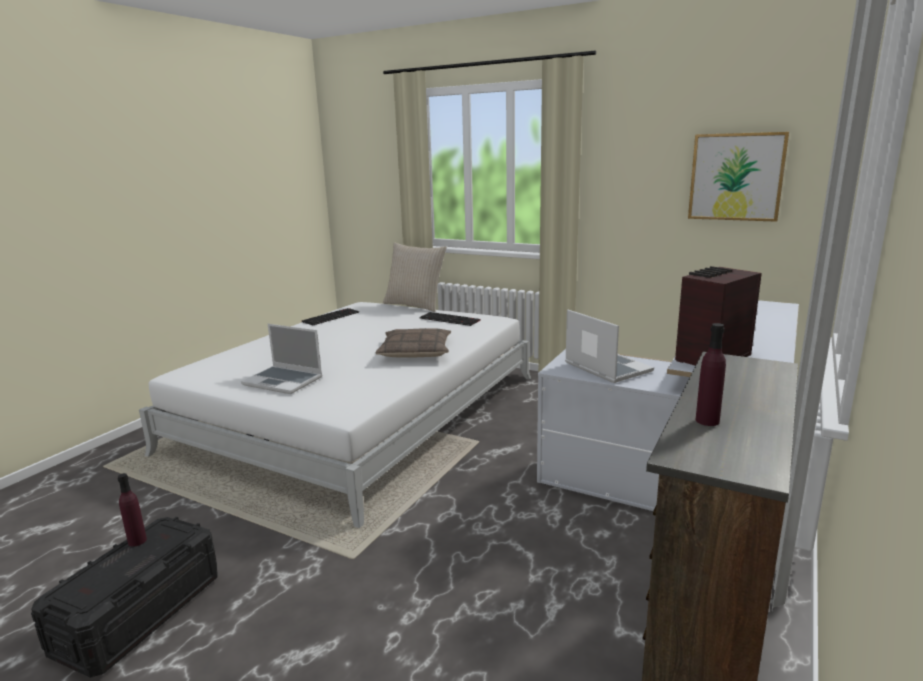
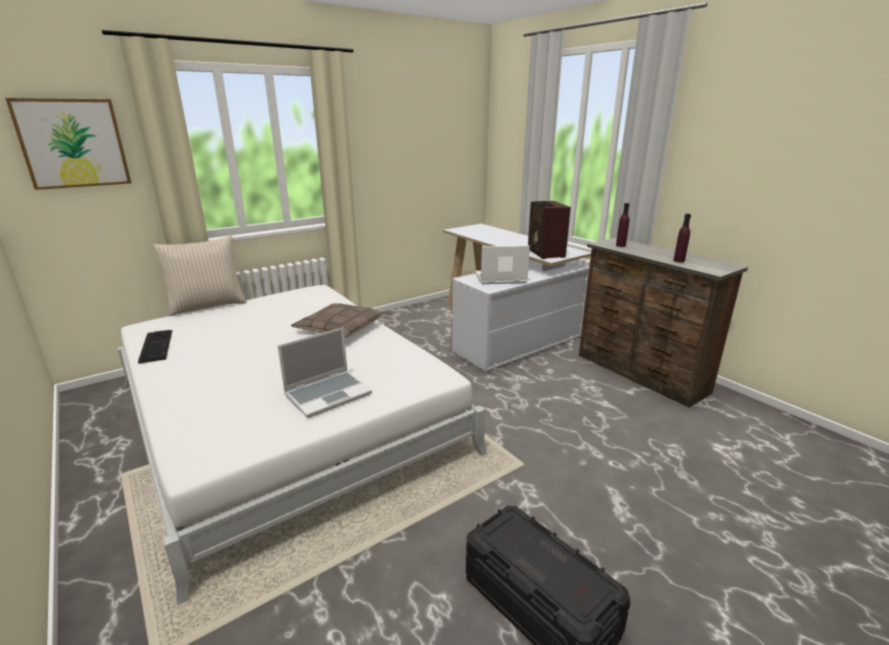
camera: 65 degrees left, 5 degrees up
(137, 541) = (510, 553): purple bottle -> purple bottle (620, 245)
(450, 319) = (288, 300): keyboard -> none
(736, 177) = (438, 149): picture -> picture (73, 143)

